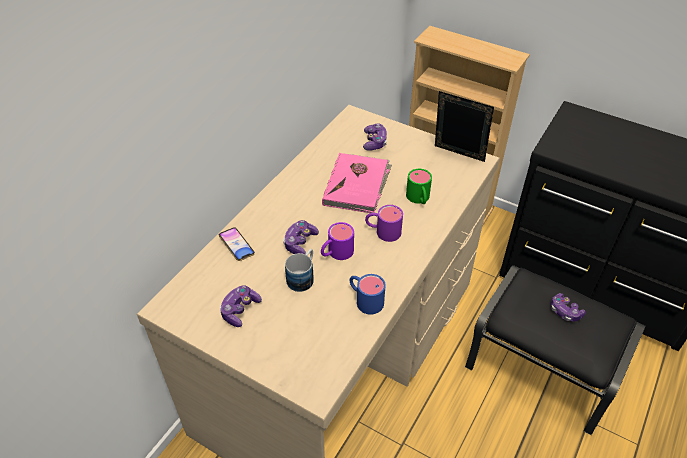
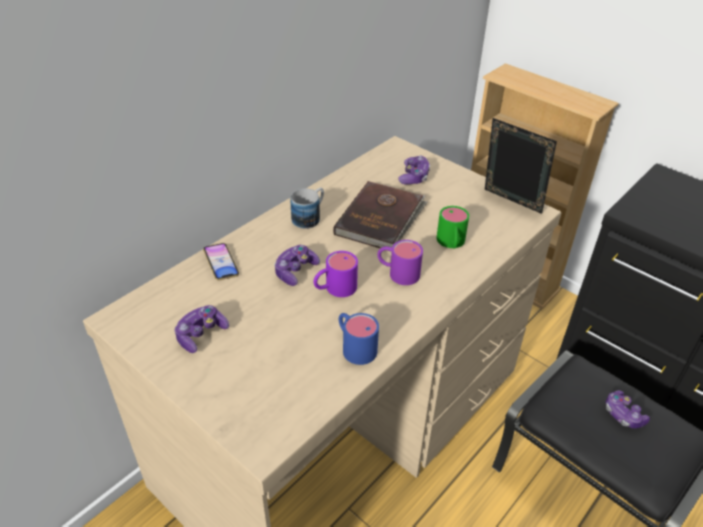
camera: 10 degrees right, 5 degrees down
(303, 277) = (287, 309): mug -> mug (310, 217)
(357, 185) = (381, 219): pink book -> brown book

